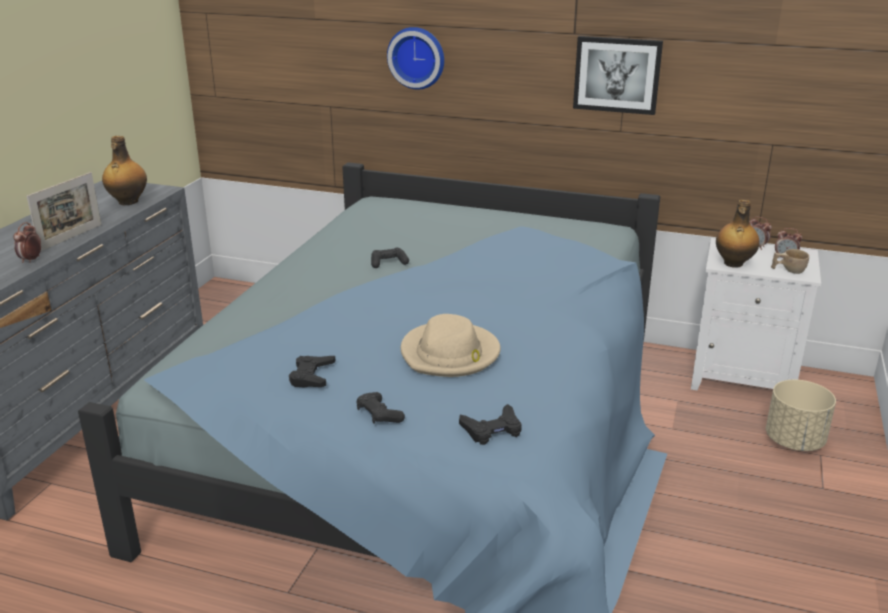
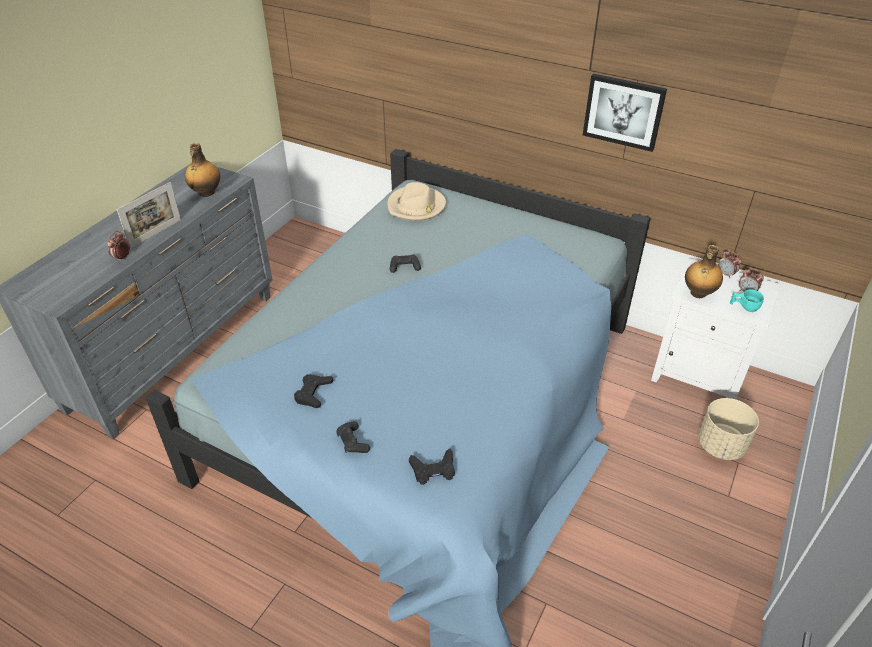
camera: 10 degrees right, 15 degrees up
(417, 57) = (454, 71): wall clock -> none
(450, 354) = (424, 383): beige hat -> beige hat (416, 206)
(788, 270) = (744, 307): beige cup -> turquoise cup

